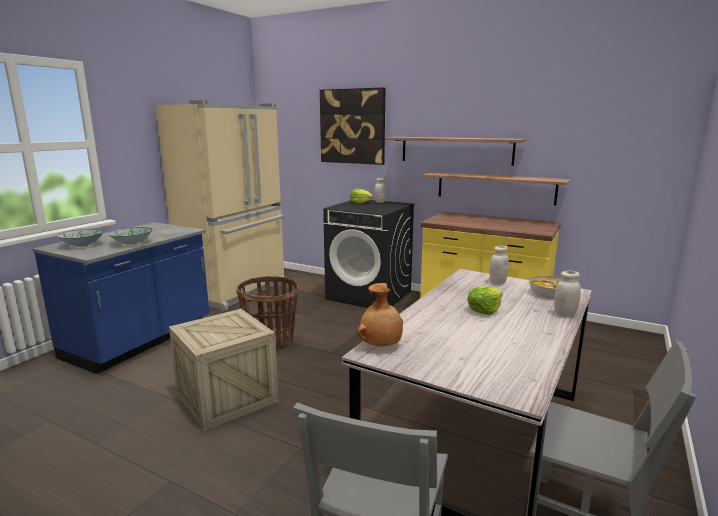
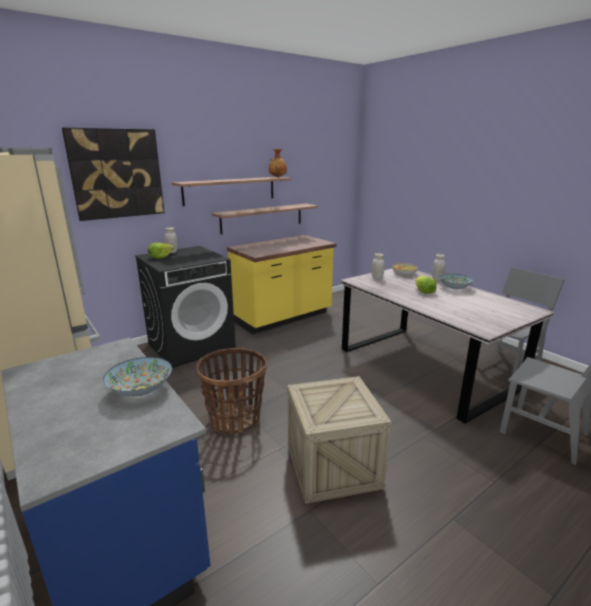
camera: 65 degrees left, 5 degrees up
(82, 245) = (89, 437): bowl -> bowl (454, 288)
(381, 345) = (474, 325): brown vase -> brown vase (278, 177)

